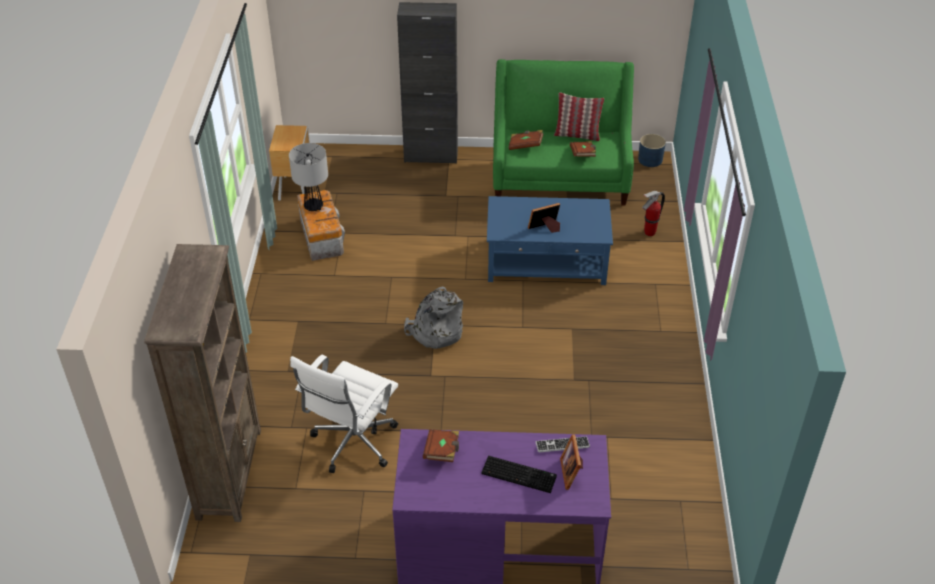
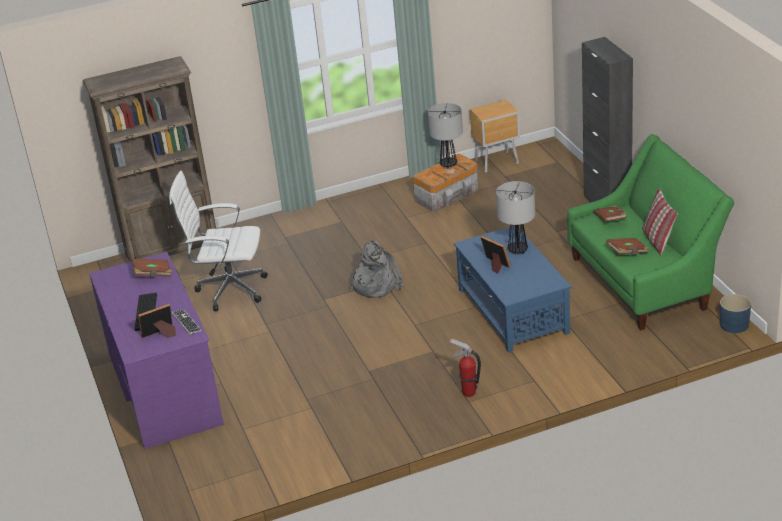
camera: 70 degrees right, 10 degrees down
(531, 208) = (517, 250): none -> table lamp
(649, 233) = (610, 356): fire extinguisher -> fire extinguisher (468, 393)

